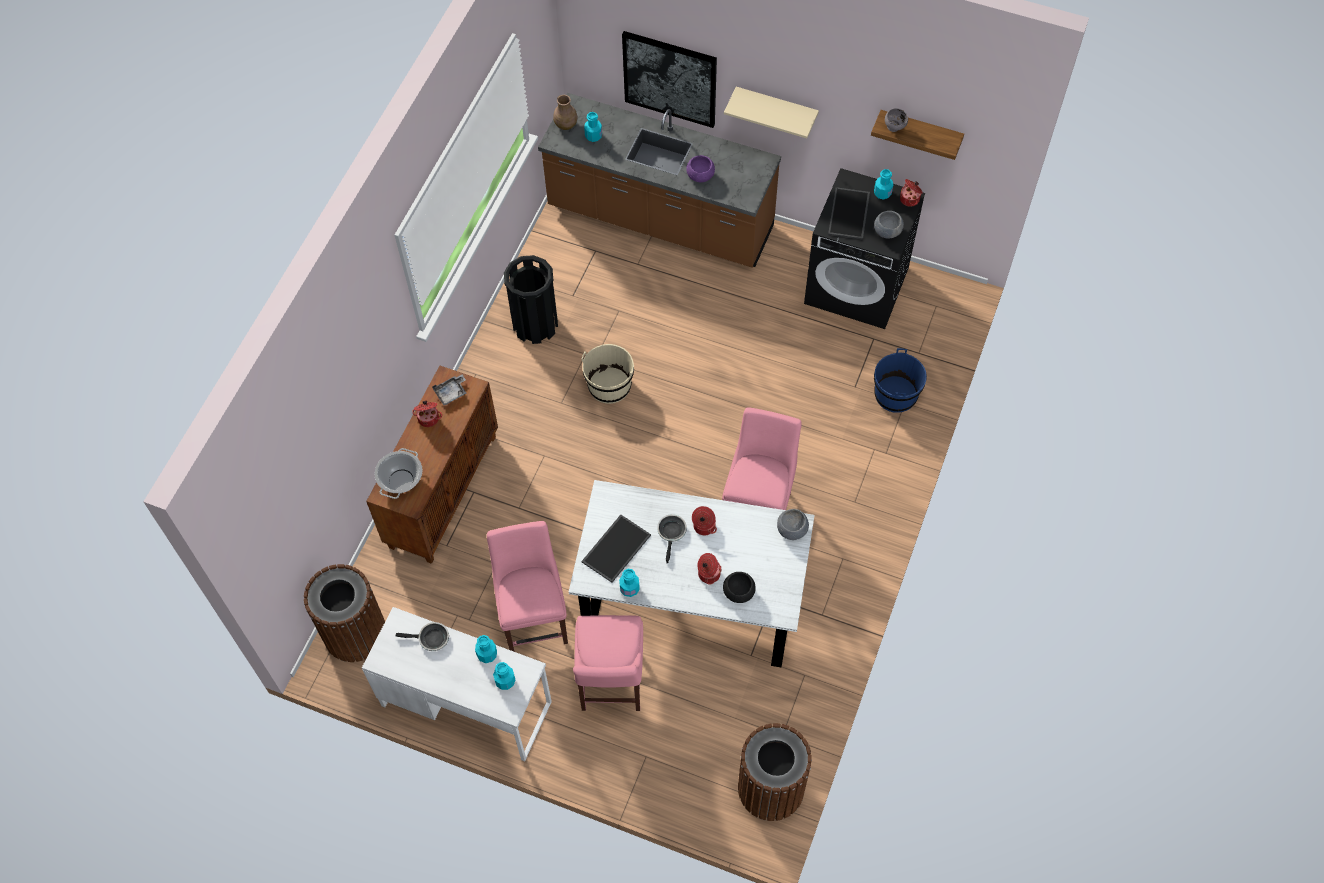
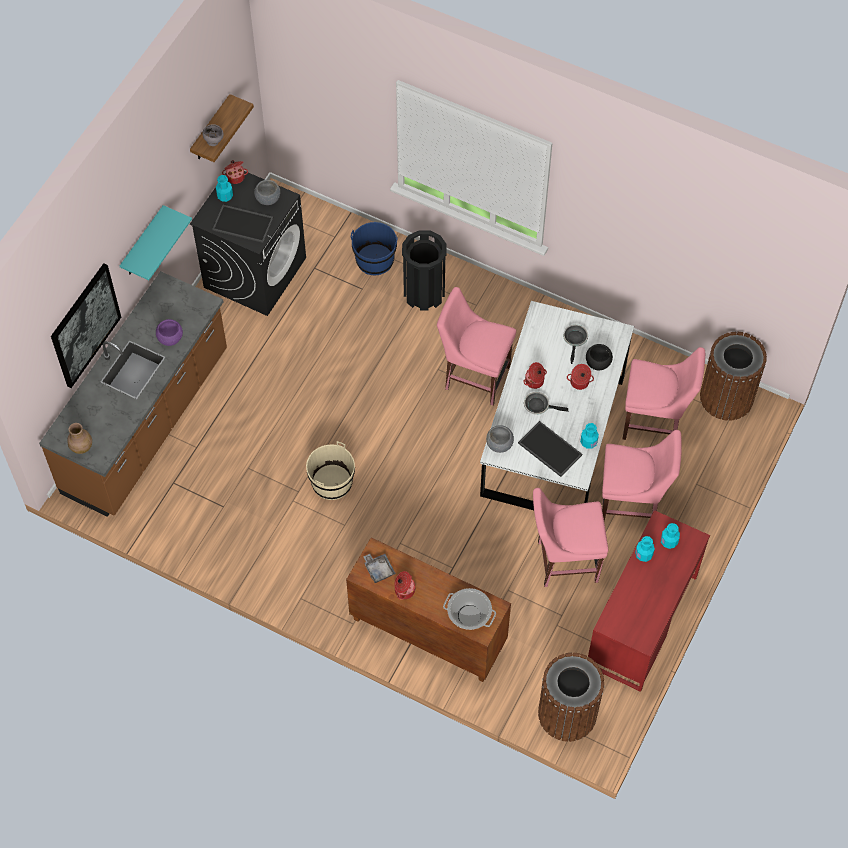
camera: 85 degrees left, 0 degrees up
(431, 639) = (626, 598): frying pan -> frying pan (575, 340)
(466, 703) = (641, 620): white desk -> red desk
(535, 324) = (251, 542): black trash can -> black trash can (424, 293)
(593, 136) = (101, 424): turquoise bottle -> none
(723, 705) = (655, 423): none -> pink chair
(776, 108) = (143, 243): beige shelf -> turquoise shelf
(792, 530) = (543, 318): grey bowl -> grey bowl (499, 444)

